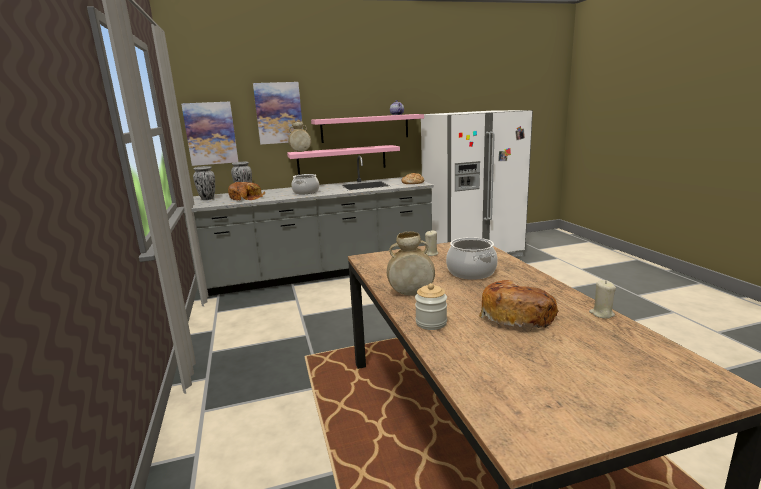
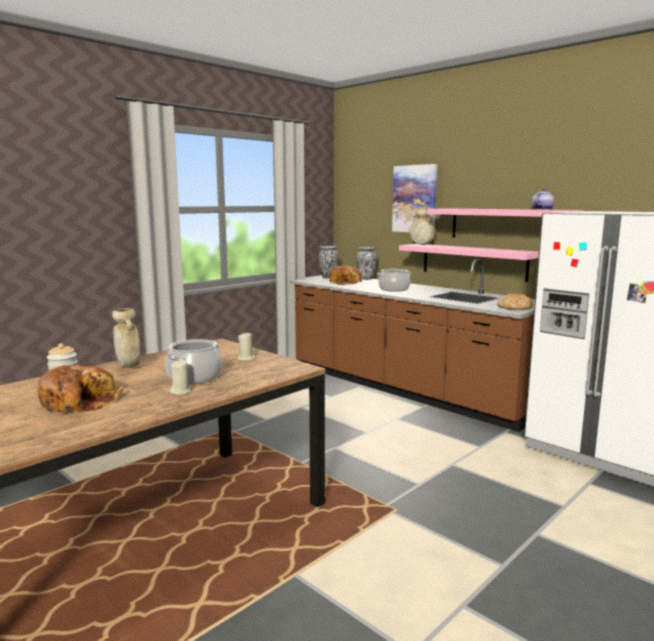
camera: 60 degrees right, 5 degrees down
(211, 133) = (357, 215): picture -> none
(319, 272) = (403, 387): grey counter -> brown counter
(601, 314) = (86, 431): beige candle -> beige candle (181, 391)

